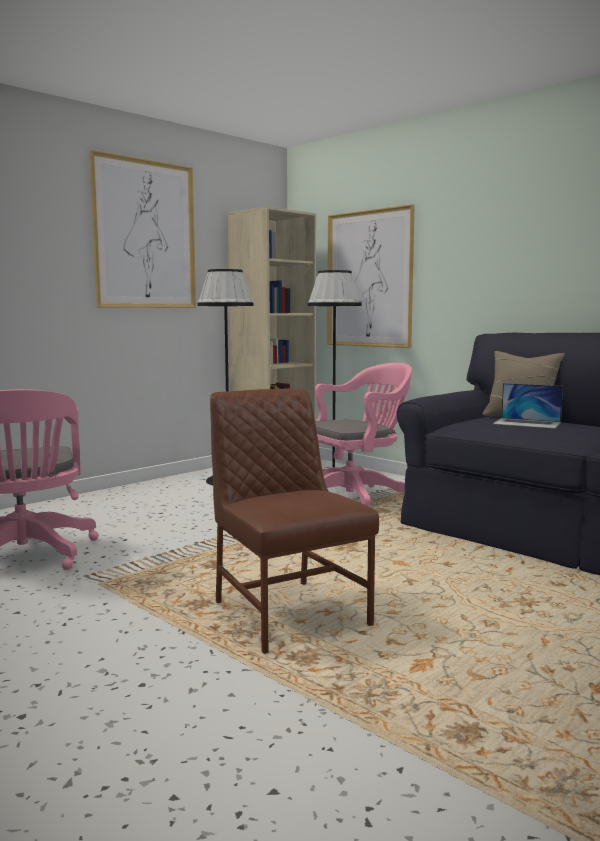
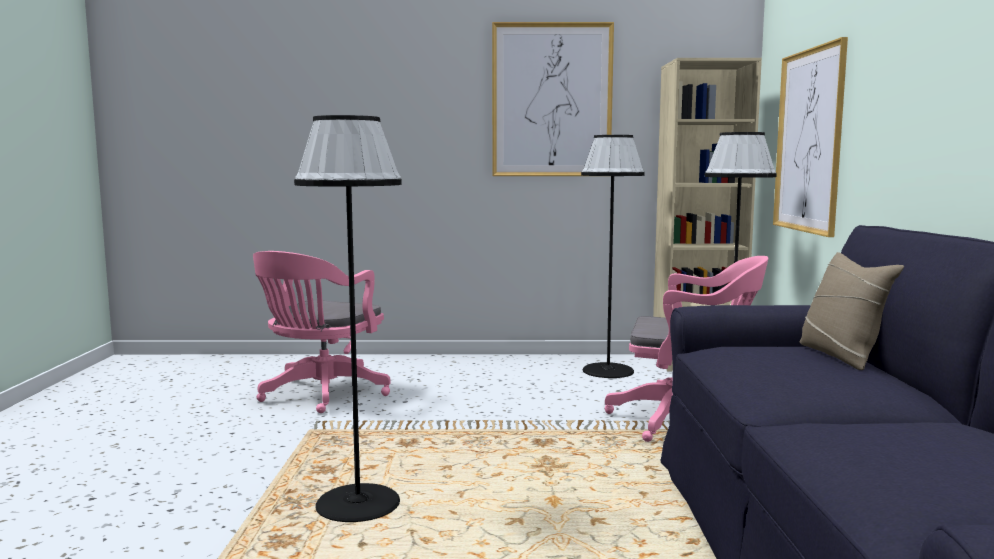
camera: 45 degrees right, 0 degrees up
(288, 613) = (358, 503): brown chair -> black floor lamp
(527, 423) = (790, 364): laptop -> none

